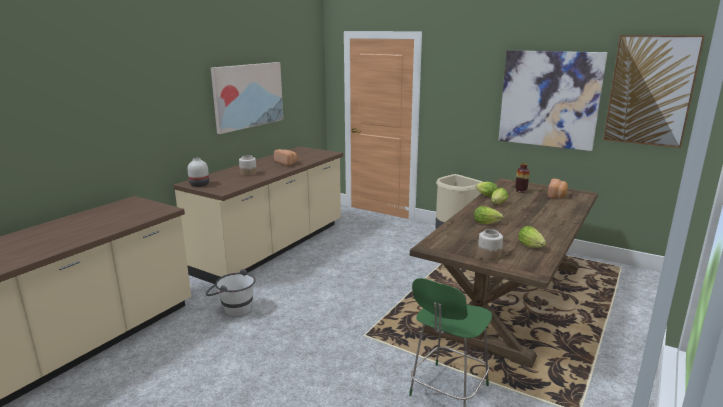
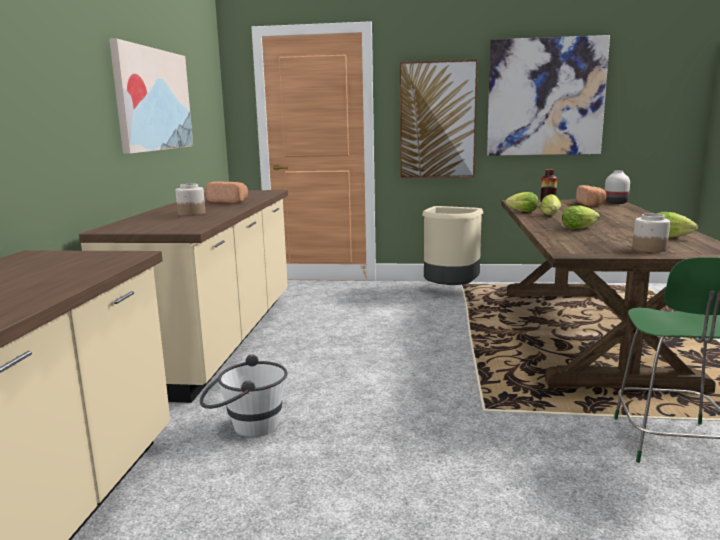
camera: 25 degrees left, 5 degrees down
(200, 185) = (132, 229): white vase -> white vase (615, 203)
(650, 91) = (657, 77): picture -> picture (437, 120)

